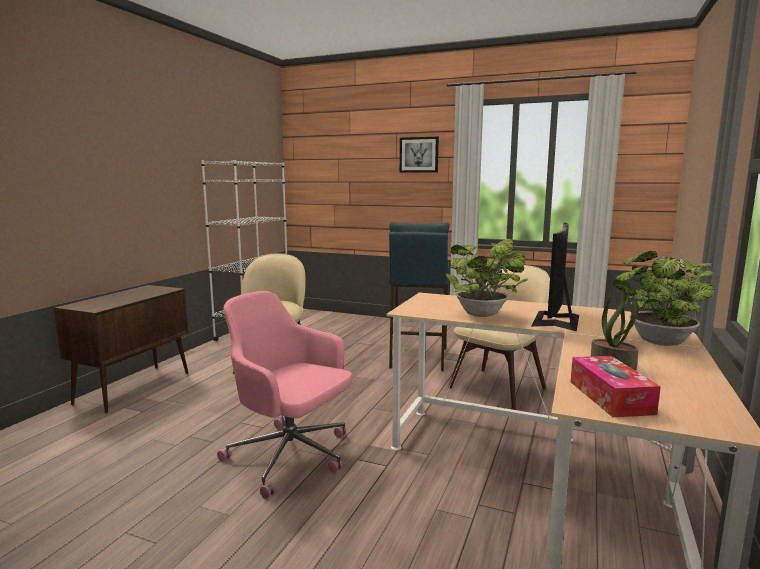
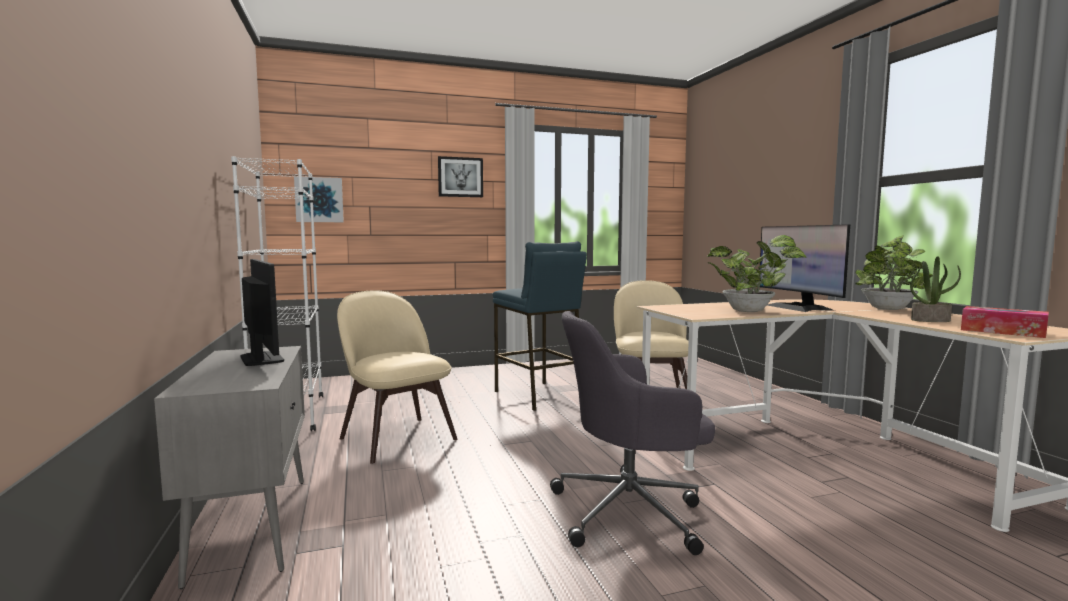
camera: 40 degrees left, 5 degrees down
(134, 387) = (252, 525): brown cabinet -> grey cabinet
(144, 294) = (261, 359): none -> monitor
(291, 456) = (630, 511): pink office chair -> grey office chair
(316, 177) = (319, 200): none -> picture

